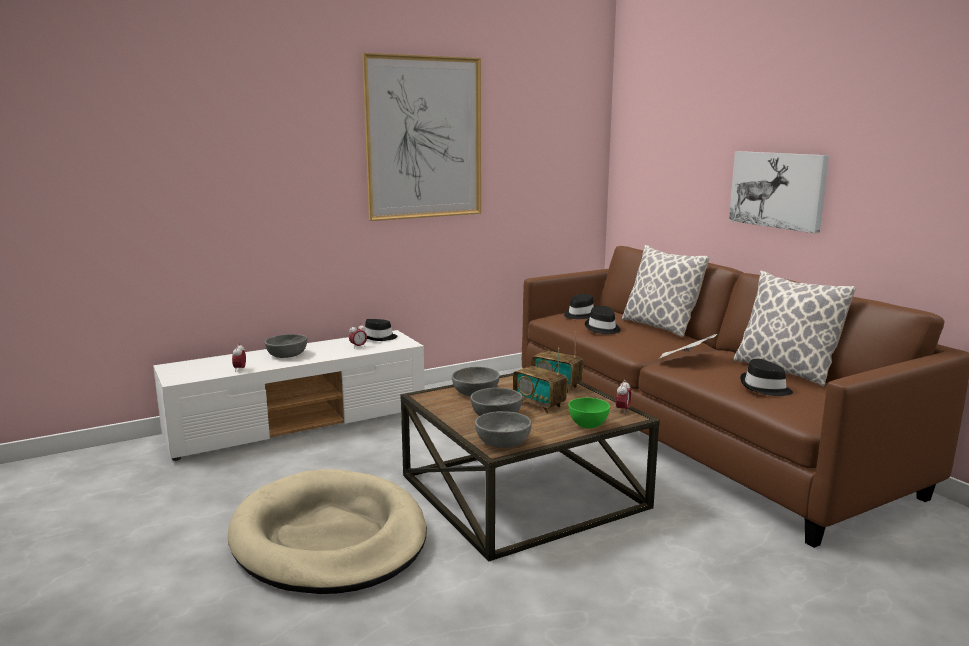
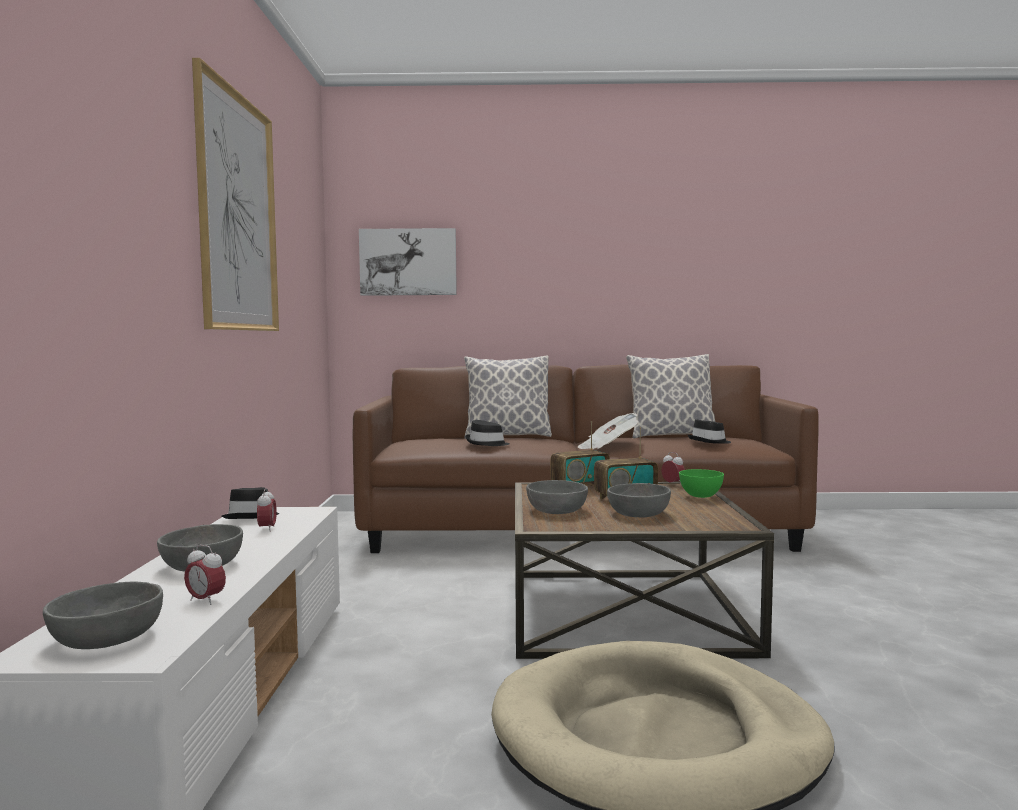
camera: 60 degrees left, 10 degrees down
(502, 442) = (720, 521): grey bowl -> grey bowl (106, 638)
(579, 314) = (424, 442): black hat -> none
(778, 190) = (569, 295): picture -> picture (408, 262)

